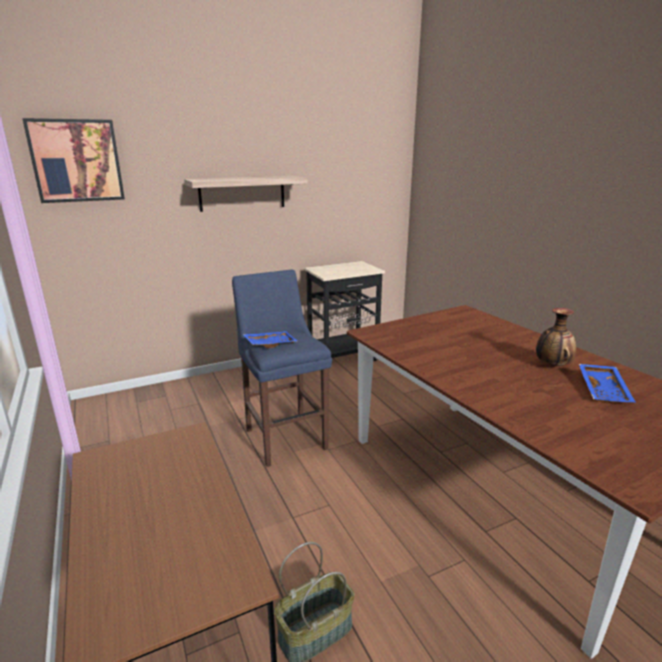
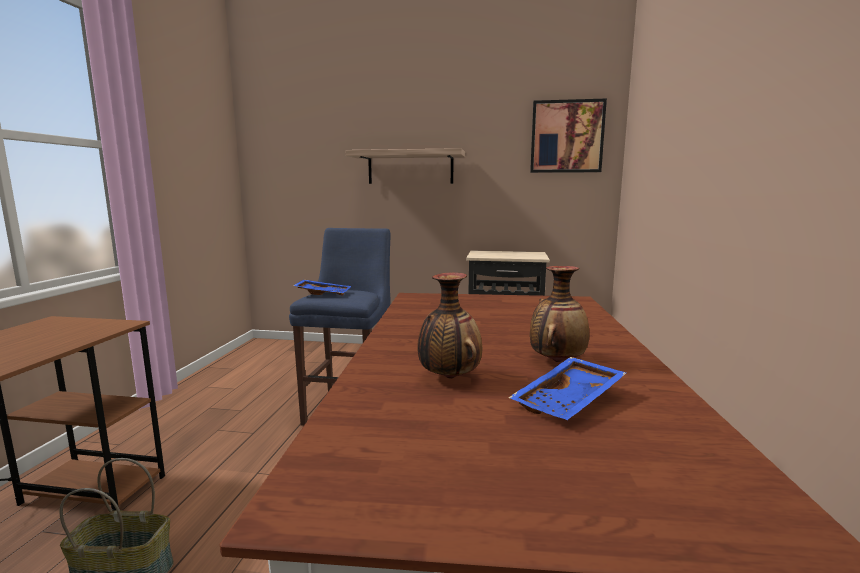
camera: 35 degrees right, 10 degrees down
(76, 161) = (276, 137): picture -> picture (566, 137)
(536, 396) = (448, 377): none -> vase

